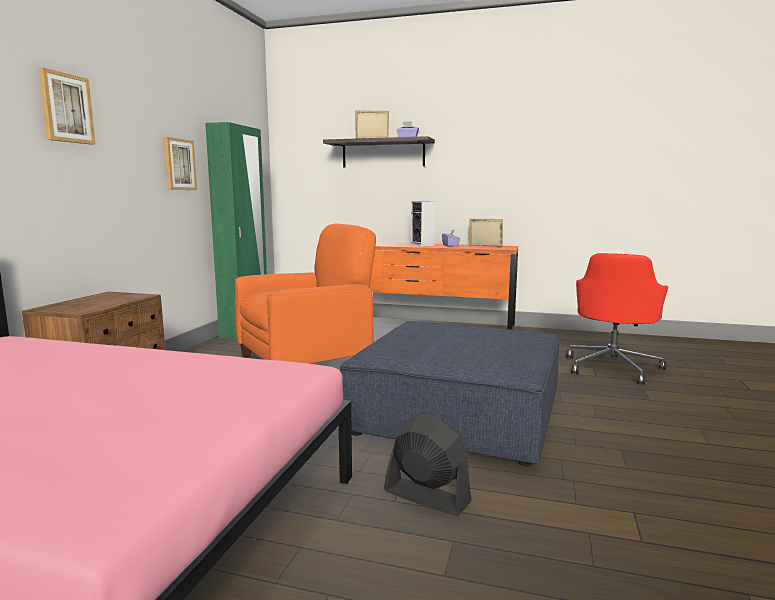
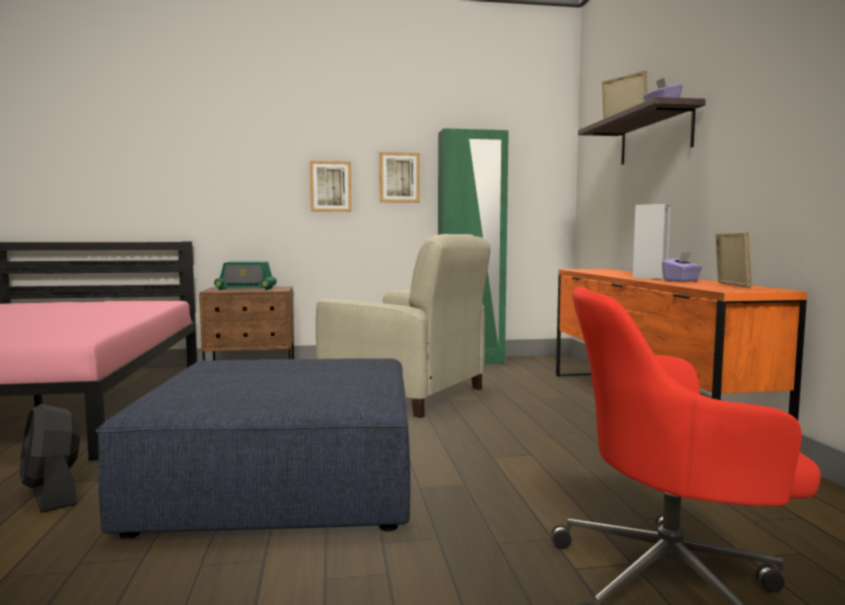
camera: 65 degrees right, 5 degrees down
(66, 108) = (268, 139): picture -> picture (330, 186)
(92, 302) = (246, 289): none -> radio
(307, 360) = (406, 394): orange armchair -> beige armchair
(426, 496) = (52, 493): black fan -> black fan turned 135 degrees clockwise

